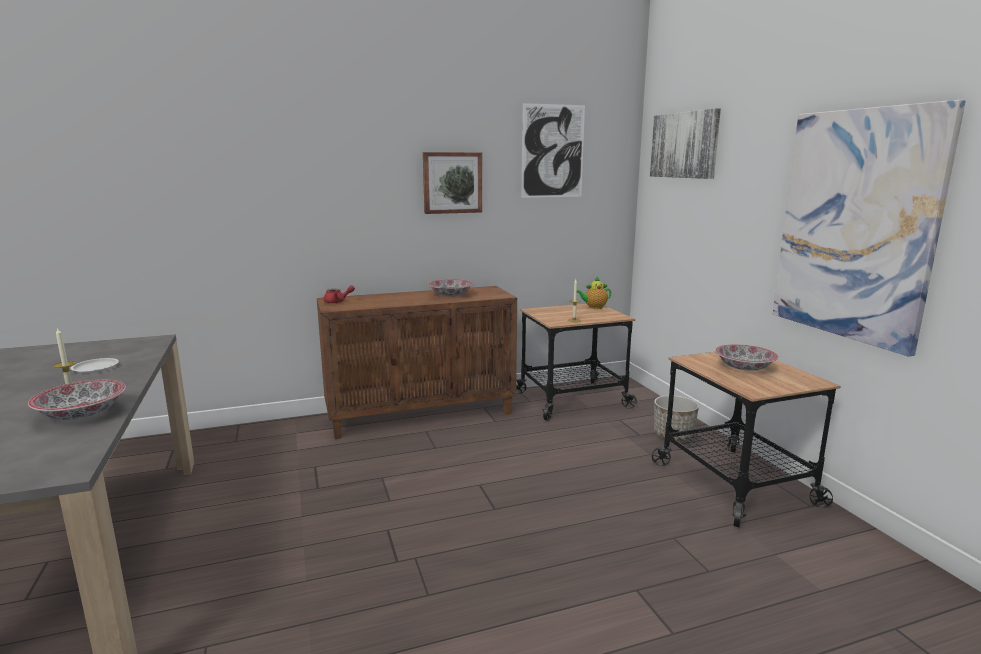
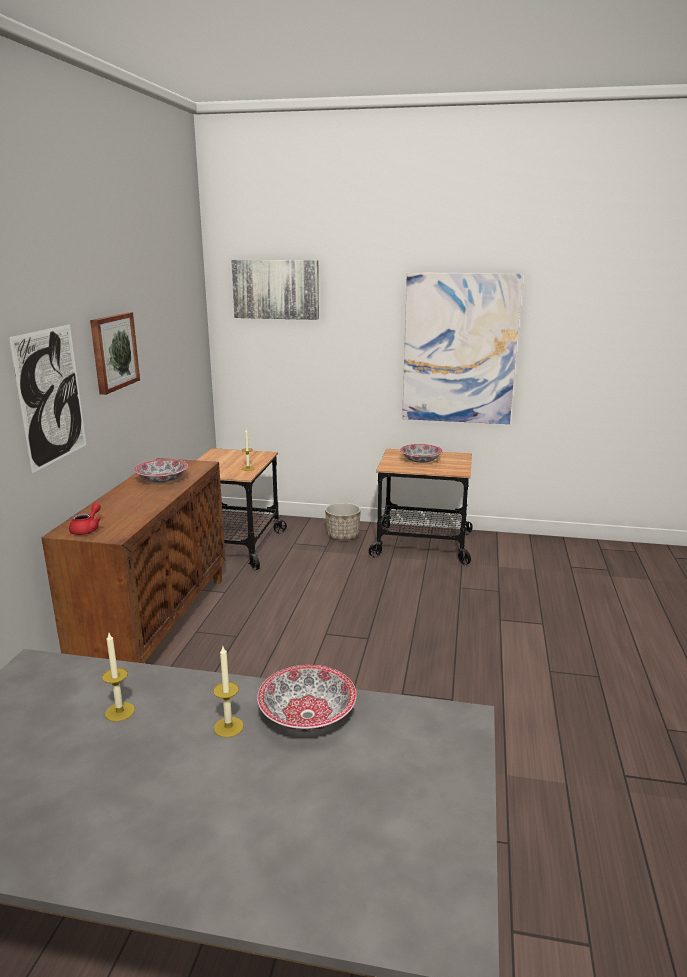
camera: 60 degrees left, 5 degrees up
(96, 368) = (120, 712): white plate -> candle
(552, 151) = (166, 302): picture -> picture (51, 396)
(593, 307) = (224, 453): teapot -> none

